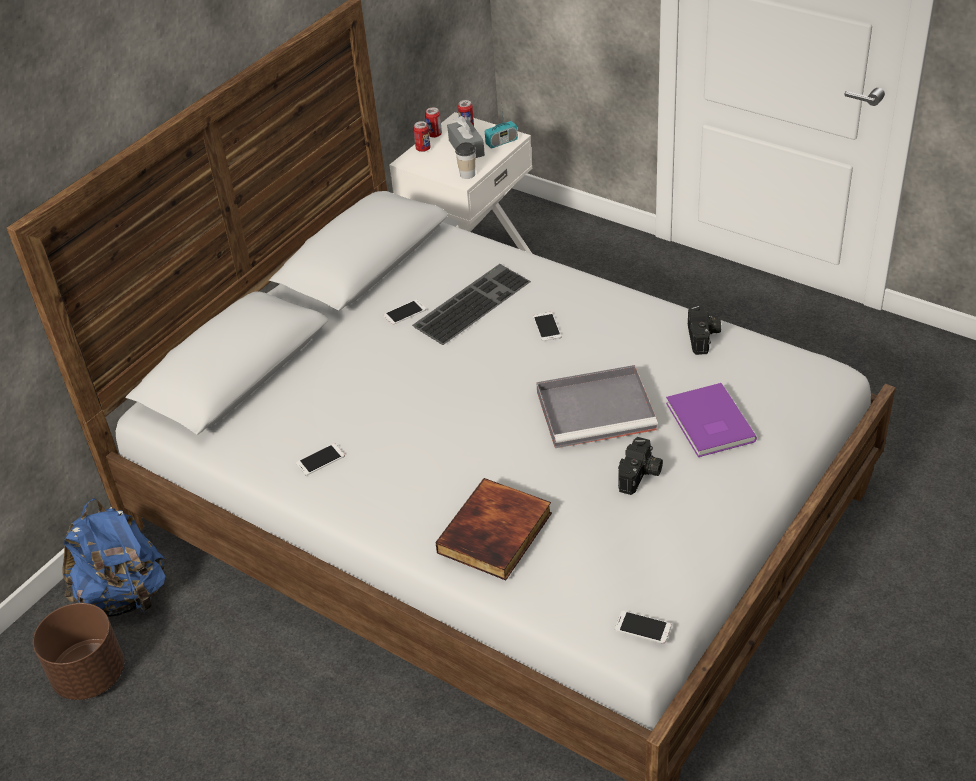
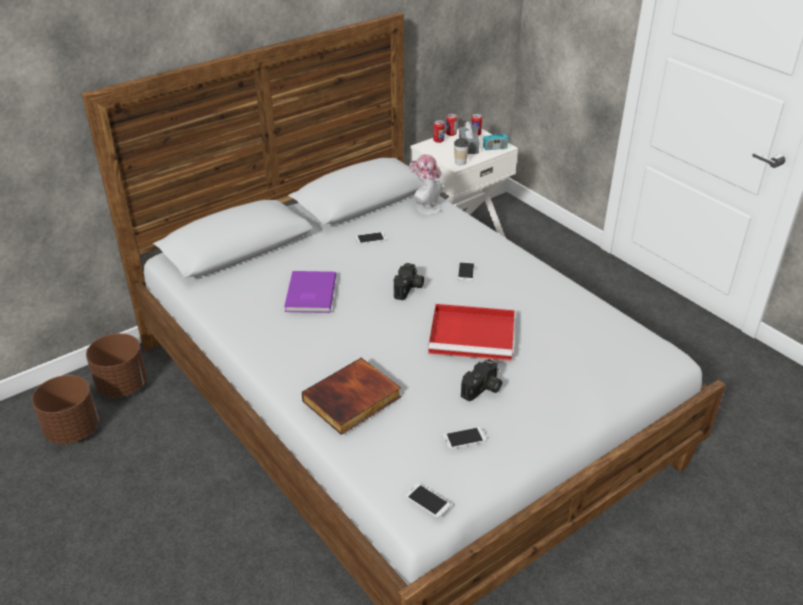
camera: 15 degrees right, 5 degrees down
(125, 596) = (123, 385): blue backpack -> brown planter
(320, 460) = (259, 317): phone -> phone (464, 438)
(452, 250) = (425, 207): none -> hat
(471, 302) = (420, 243): keyboard -> none
(598, 410) = (474, 335): grey tray -> red tray
(704, 337) = (580, 306): camera -> camera (409, 289)
(708, 423) = (554, 367): purple book -> purple book (309, 294)

